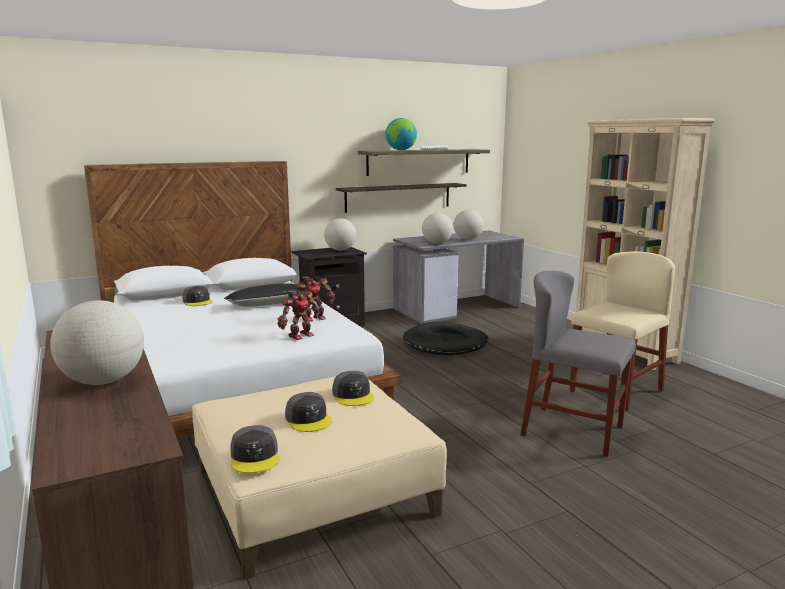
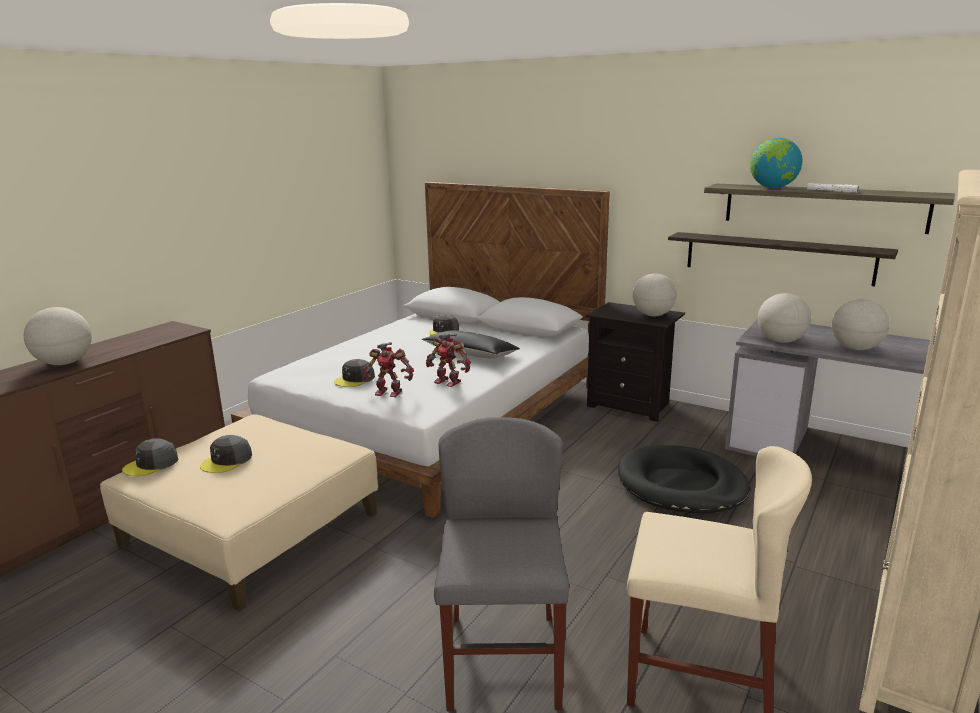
camera: 60 degrees right, 5 degrees up
(353, 395) = (292, 462): grey cap -> grey cap (355, 379)

